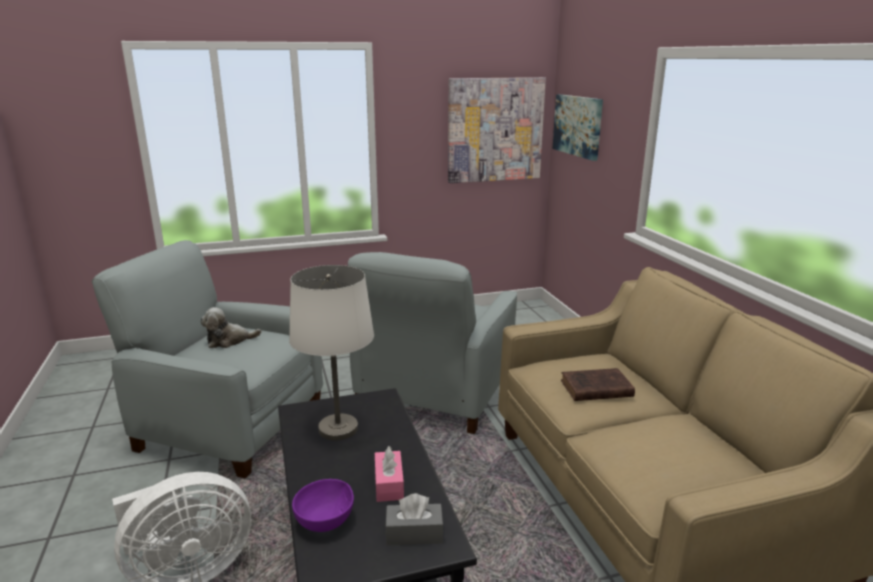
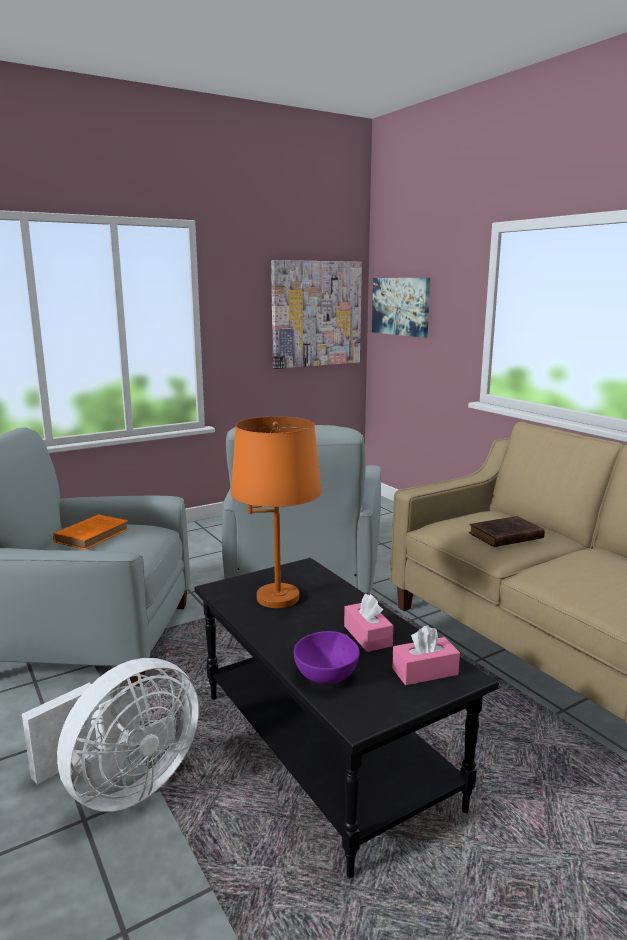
camera: 15 degrees left, 5 degrees down
(229, 341) = (93, 535): plush toy -> orange book
(338, 428) = (278, 597): white table lamp -> orange table lamp
(414, 533) = (425, 671): grey tissue box -> pink tissue box

